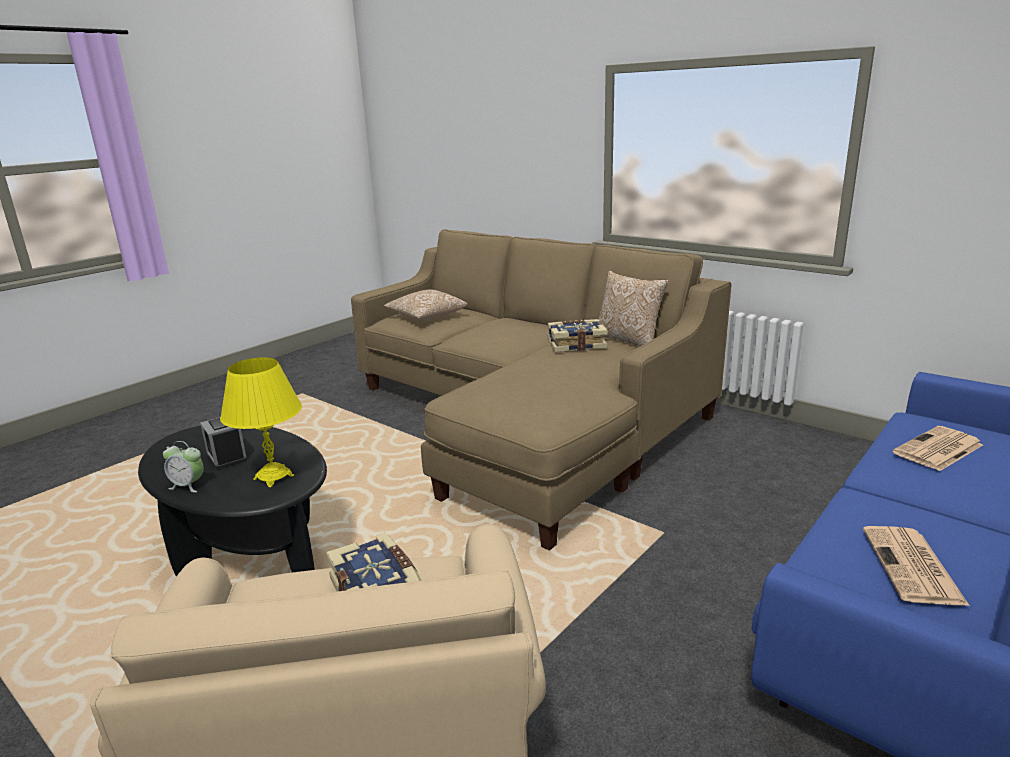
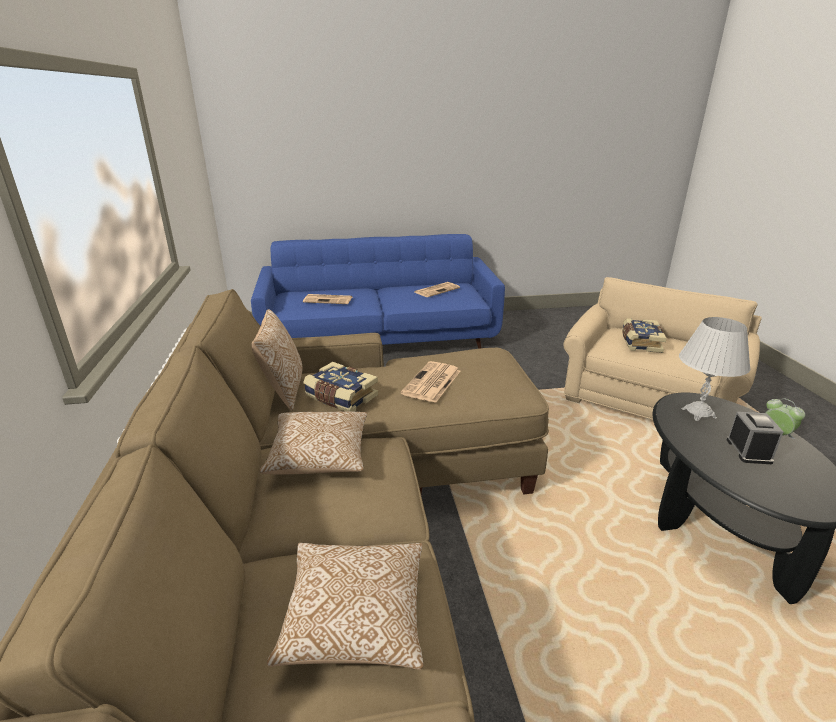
camera: 140 degrees left, 5 degrees up
(274, 477) = (698, 413): yellow table lamp -> white table lamp
(530, 333) = (319, 456): none -> pillow
(535, 372) = (432, 383): none -> newspaper

